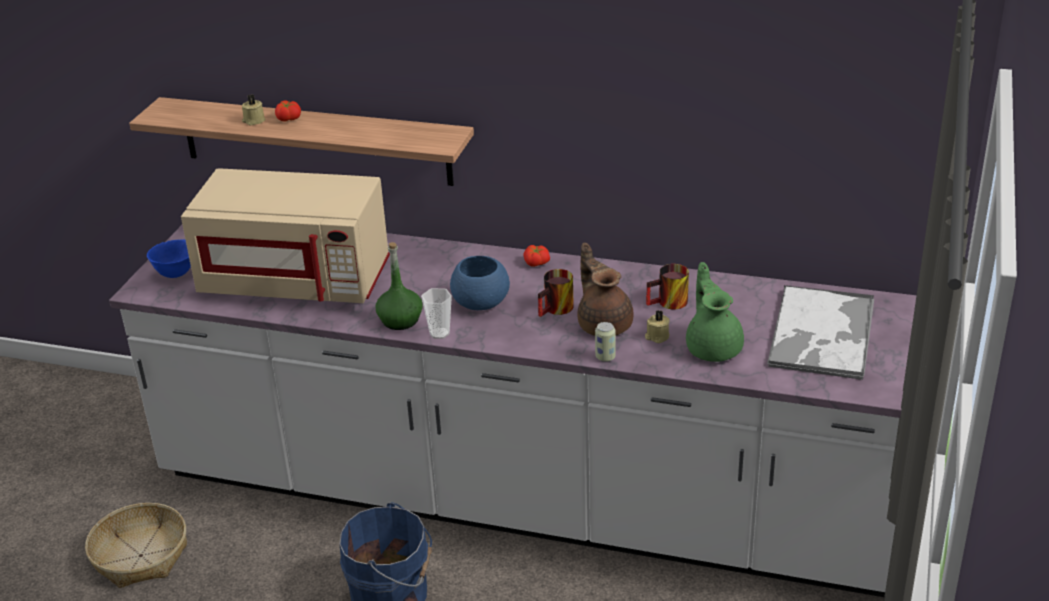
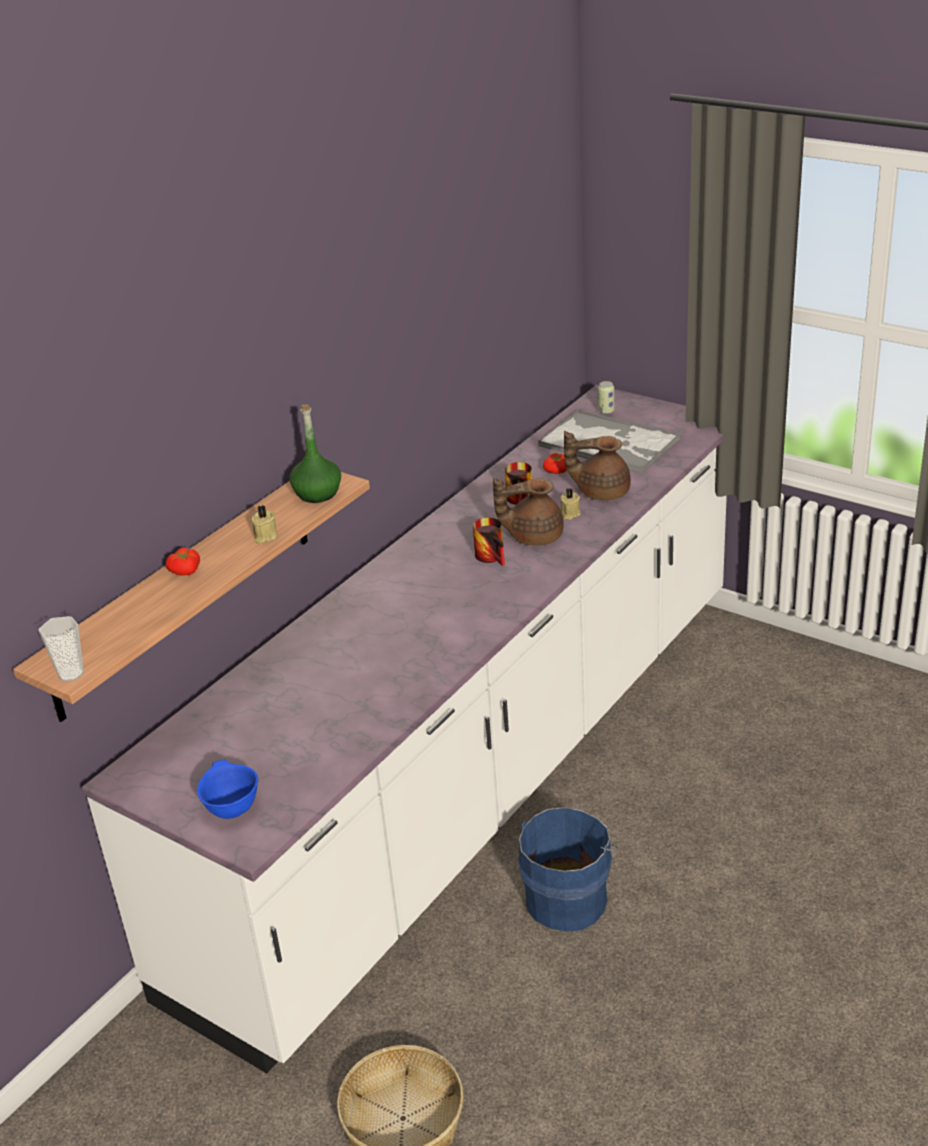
camera: 70 degrees left, 0 degrees up
(253, 121) = (166, 596): beige candle -> beige candle (264, 536)
(297, 280) = (323, 712): beige microwave -> none
(400, 320) = (452, 648): green bottle -> green bottle (317, 493)
(439, 333) = (492, 627): cup -> cup (71, 674)
(480, 303) = (453, 597): blue bowl -> none
(536, 263) = (405, 556): tomato -> tomato (557, 471)
(605, 357) = (585, 543): can -> can (606, 411)
(713, 347) = (601, 491): green teapot -> brown teapot

